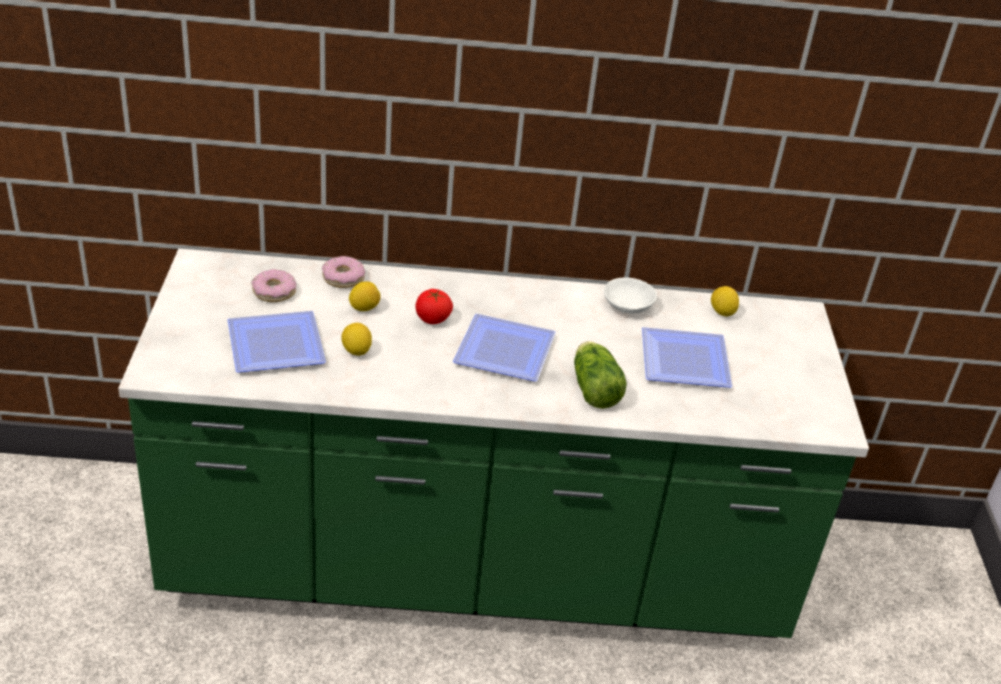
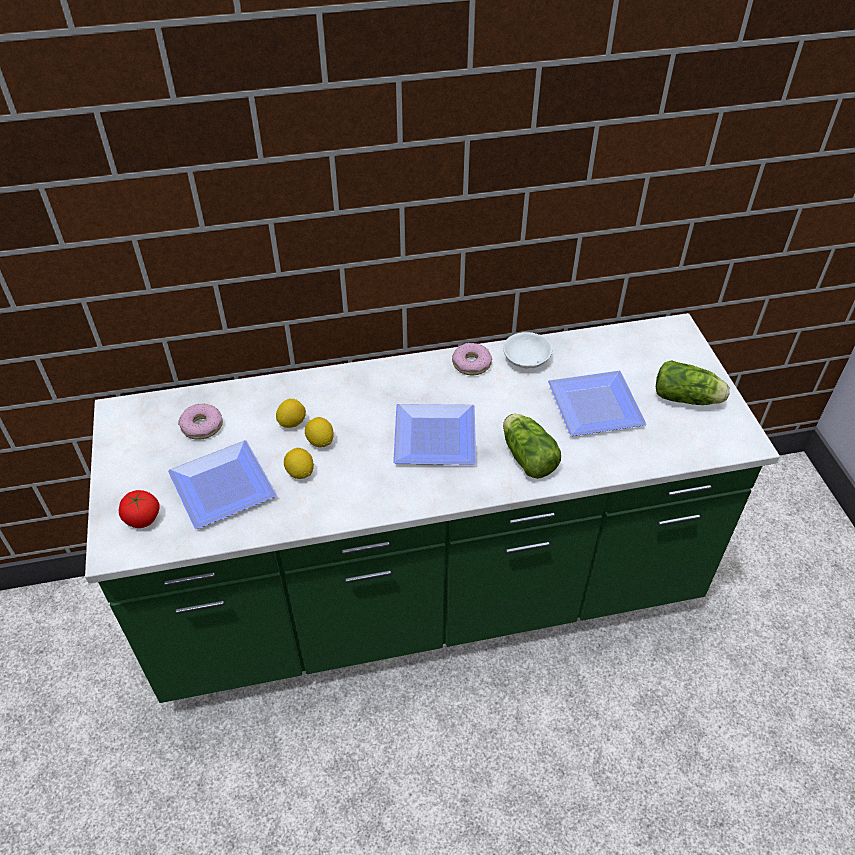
camera: 10 degrees left, 10 degrees up
(343, 278) = (262, 394): donut -> donut (471, 364)
(432, 319) = (358, 418): tomato -> tomato (142, 518)
(722, 312) = (609, 345): lemon -> lemon (320, 441)
(789, 377) = (688, 399): none -> lettuce

